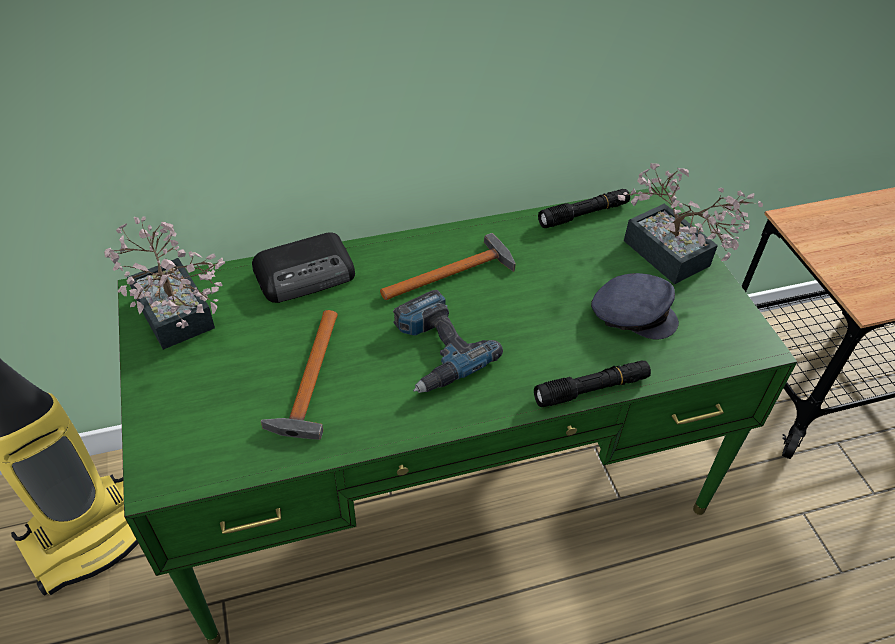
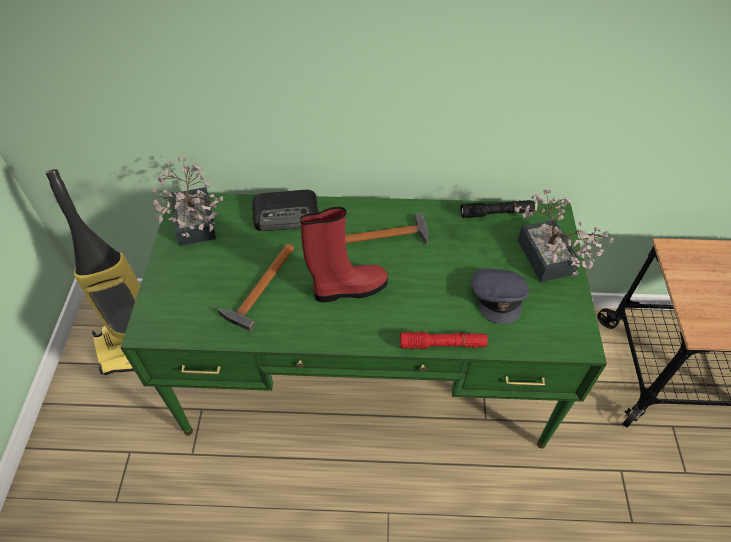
camera: 20 degrees right, 5 degrees up
(435, 350) = (348, 289): power drill -> red boot
(591, 389) = (443, 344): black flashlight -> red flashlight
(632, 314) = (498, 297): grey cap -> grey cap turned 45 degrees clockwise

